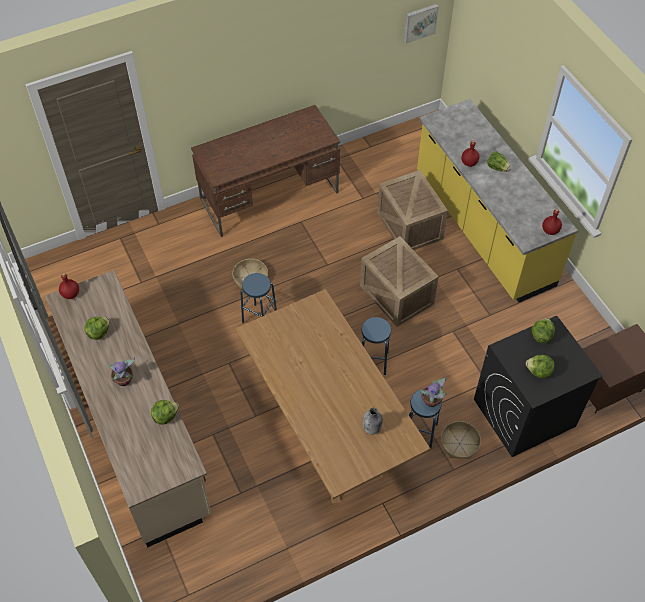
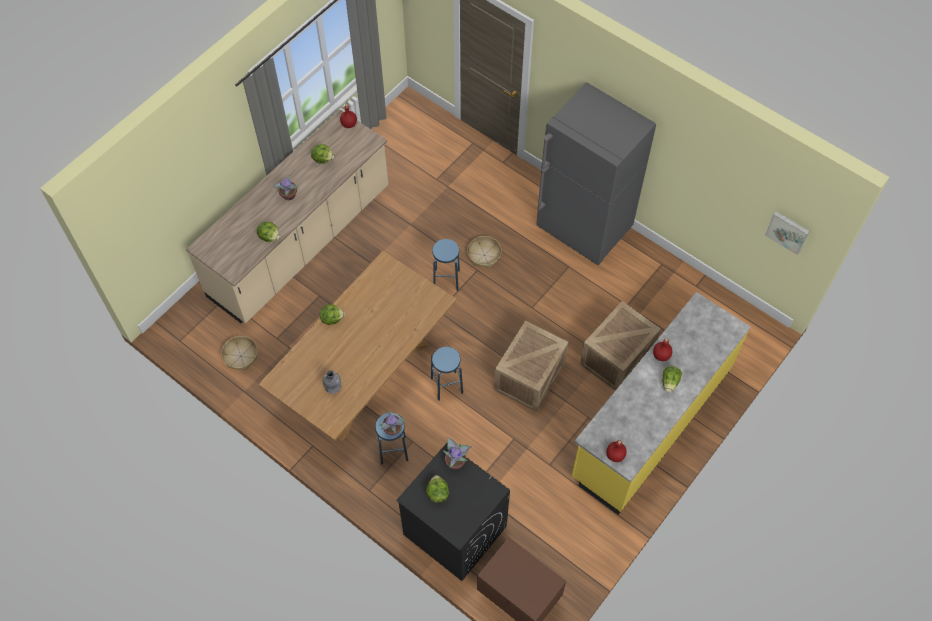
camera: 65 degrees right, 5 degrees up
(270, 196) = (584, 230): brown desk -> grey fridge
(459, 443) = (397, 486): basket -> basket (241, 356)
(512, 345) = (456, 461): none -> potted plant
(541, 336) = (478, 483): lettuce -> lettuce (332, 319)

